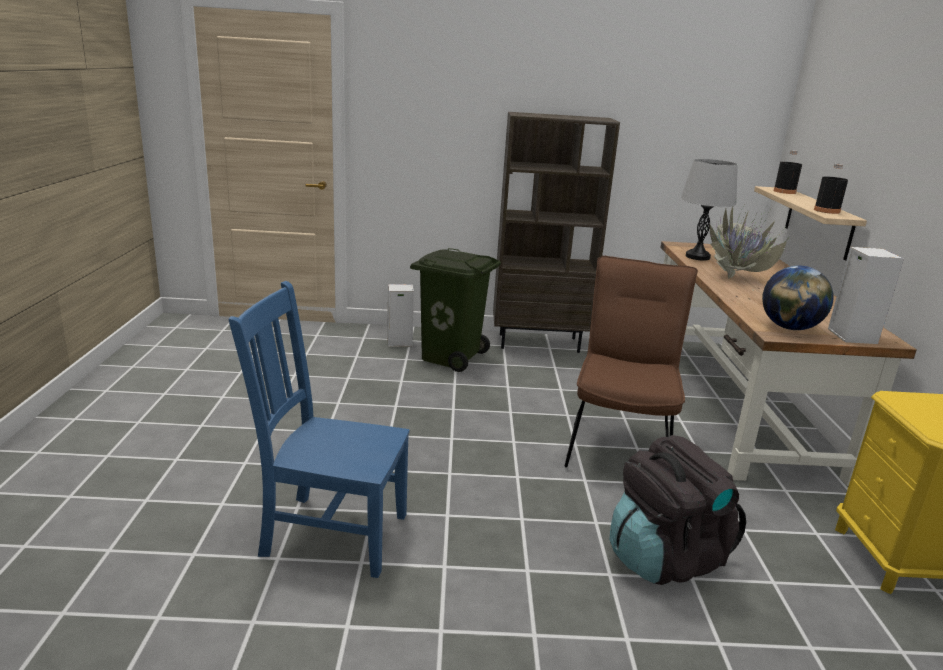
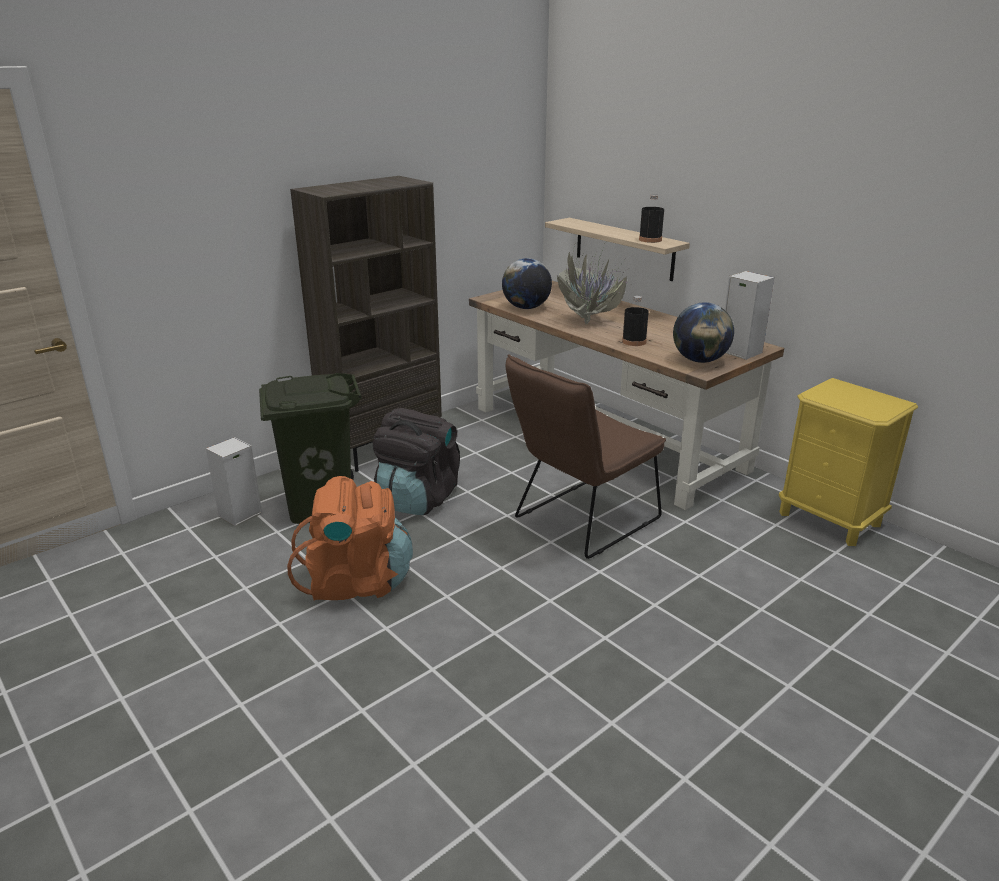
camera: 40 degrees left, 5 degrees up
(330, 533) = (482, 765): blue chair -> none
(410, 404) = (356, 581): none -> orange backpack
(620, 444) = (580, 521): brown chair -> brown chair turned 105 degrees counterclockwise
(665, 558) = (729, 604): black backpack -> black backpack (418, 498)
(697, 257) = (526, 308): grey table lamp -> globe
(784, 192) = (578, 223): black bottle -> black bottle (634, 341)

